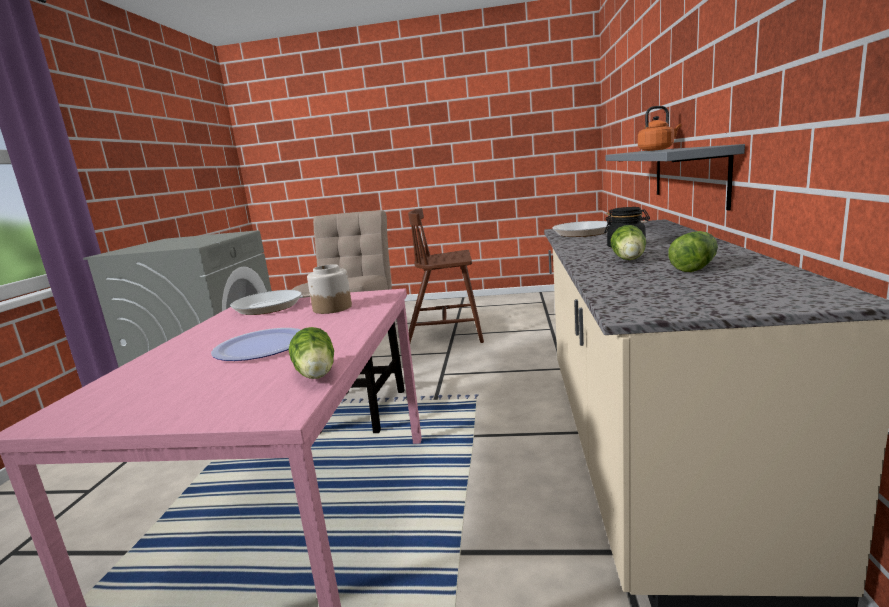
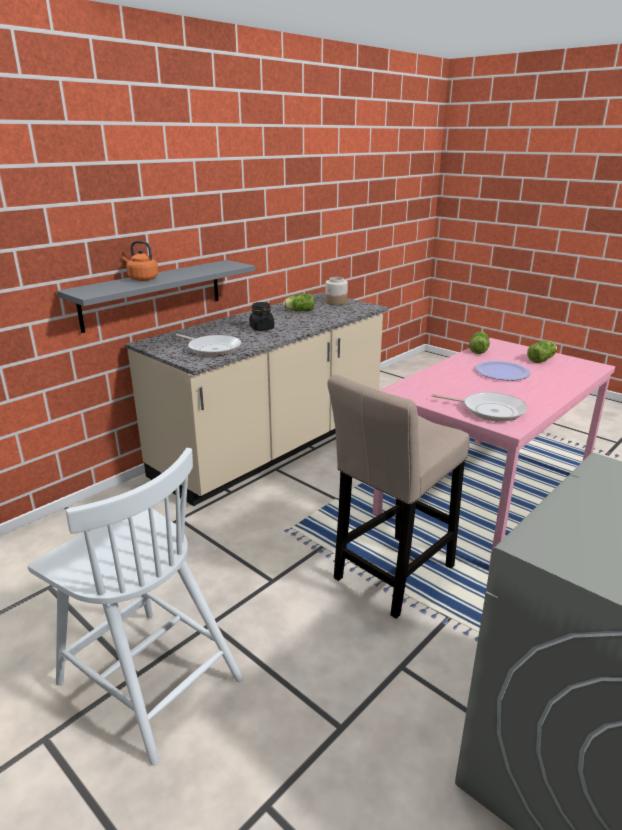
camera: 145 degrees left, 10 degrees up
(332, 308) = (446, 389): jar -> jar (336, 302)
(446, 336) = (147, 679): brown chair -> white chair
(629, 260) = (297, 321): lettuce -> lettuce (542, 360)

